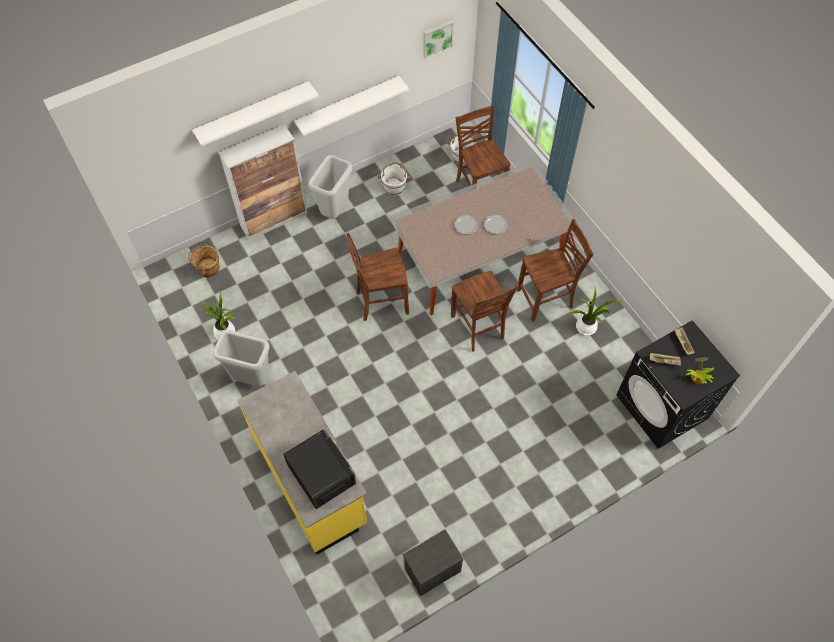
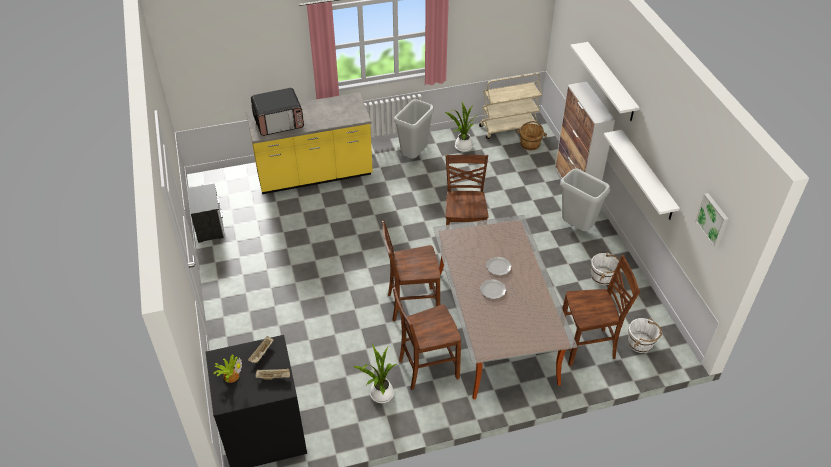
camera: 105 degrees right, 15 degrees down
(180, 293) = (508, 127): none -> beige cart
(546, 299) = (426, 368): brown chair -> brown chair turned 75 degrees clockwise

